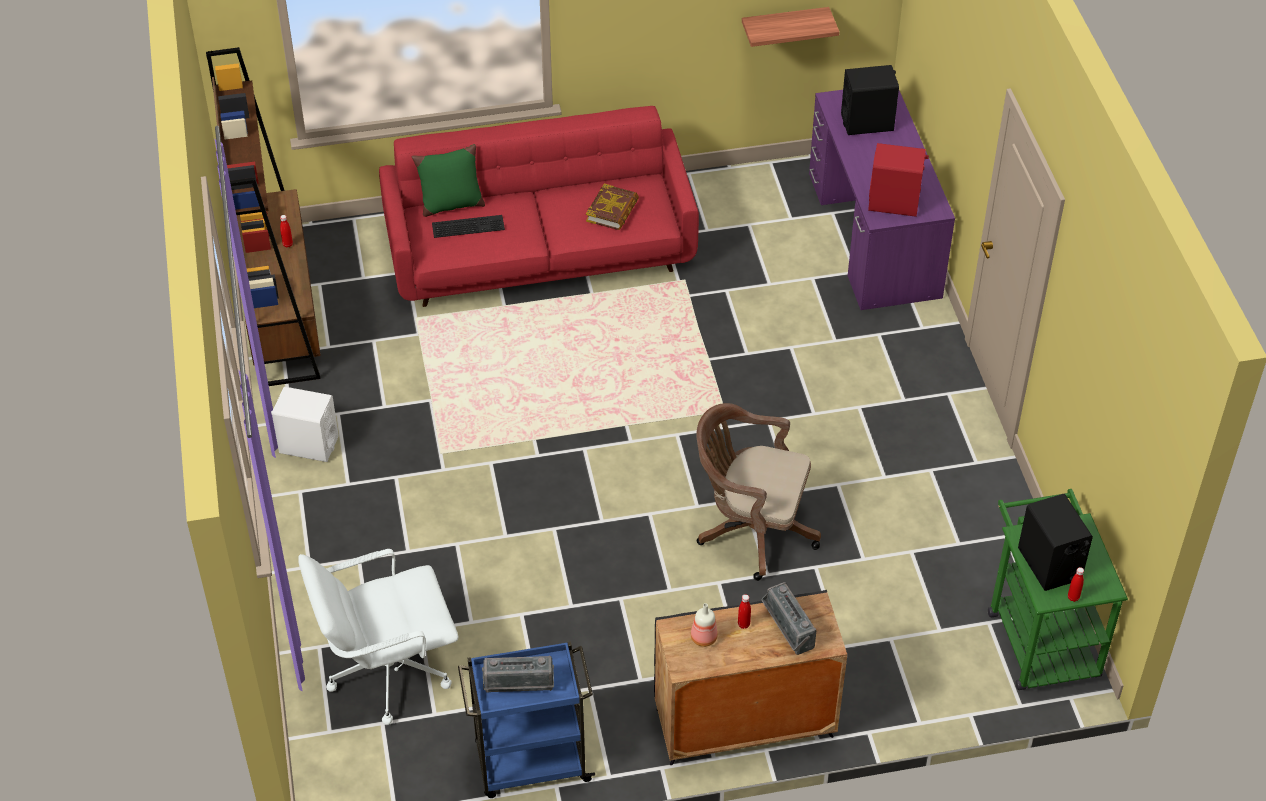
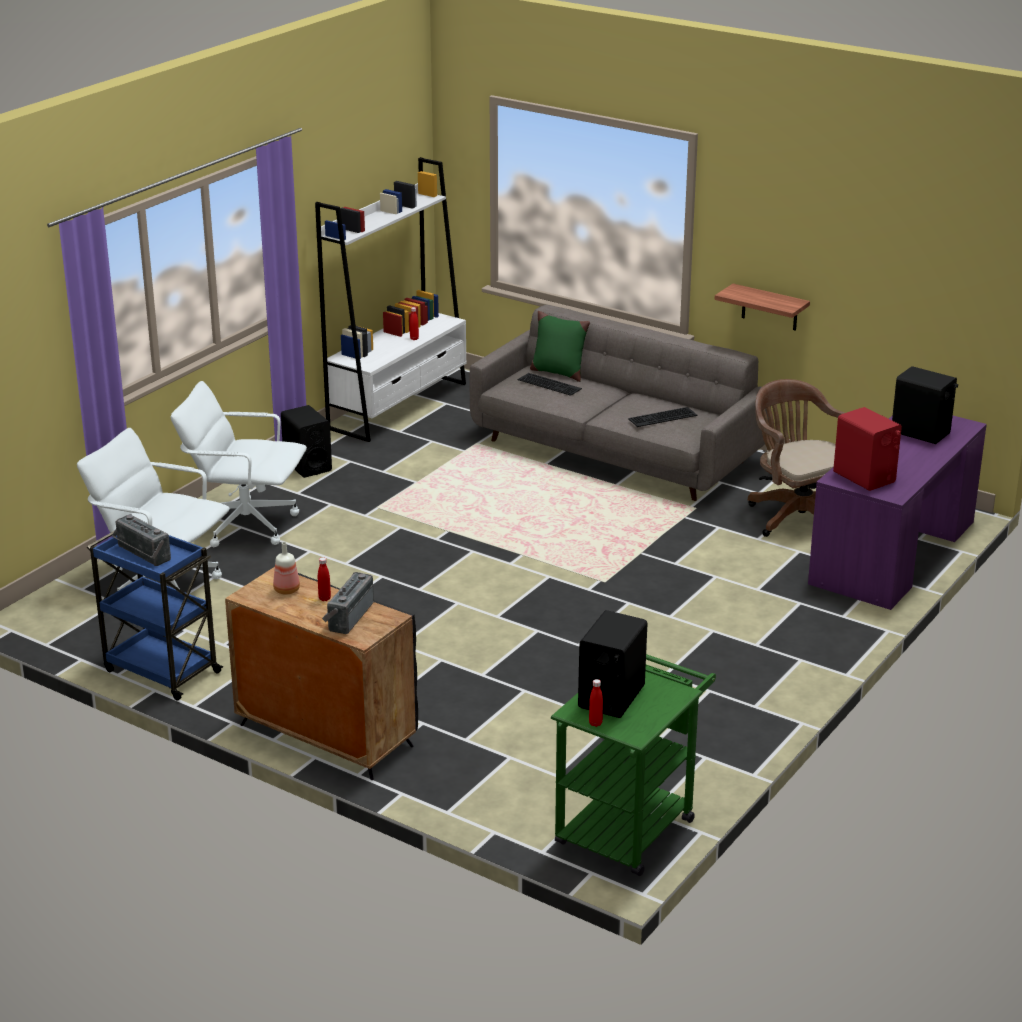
camera: 45 degrees right, 20 degrees down
(281, 314) = (398, 406): brown bookcase -> white bookcase
(308, 445) = (307, 465): white speaker -> black speaker
(358, 553) = (245, 524): none -> white office chair
(541, 253) = (615, 452): red sofa -> grey sofa
(612, 211) = (662, 418): book -> keyboard
(751, 529) = (513, 647): brown office chair -> brown office chair (797, 516)
(784, 26) = (897, 326): shelf -> shelf (770, 308)

